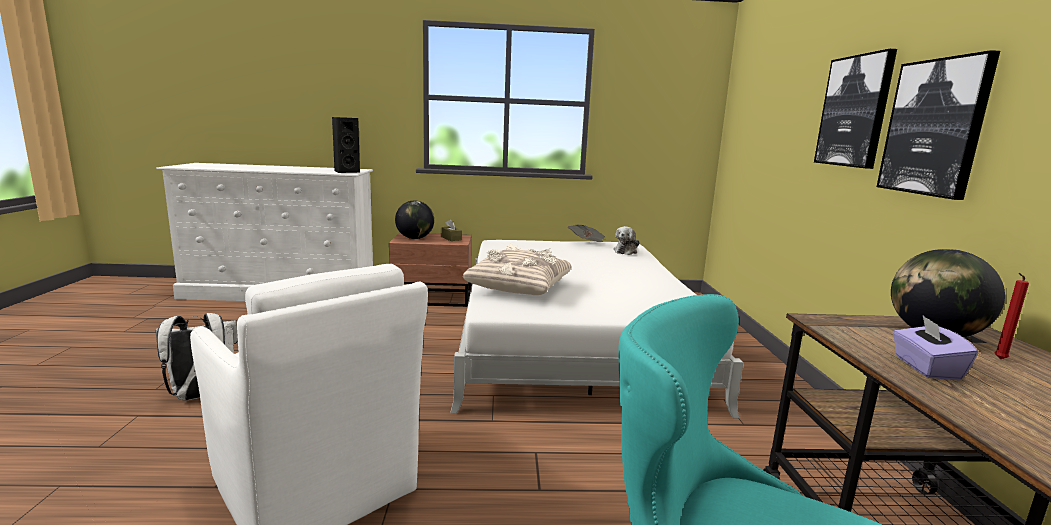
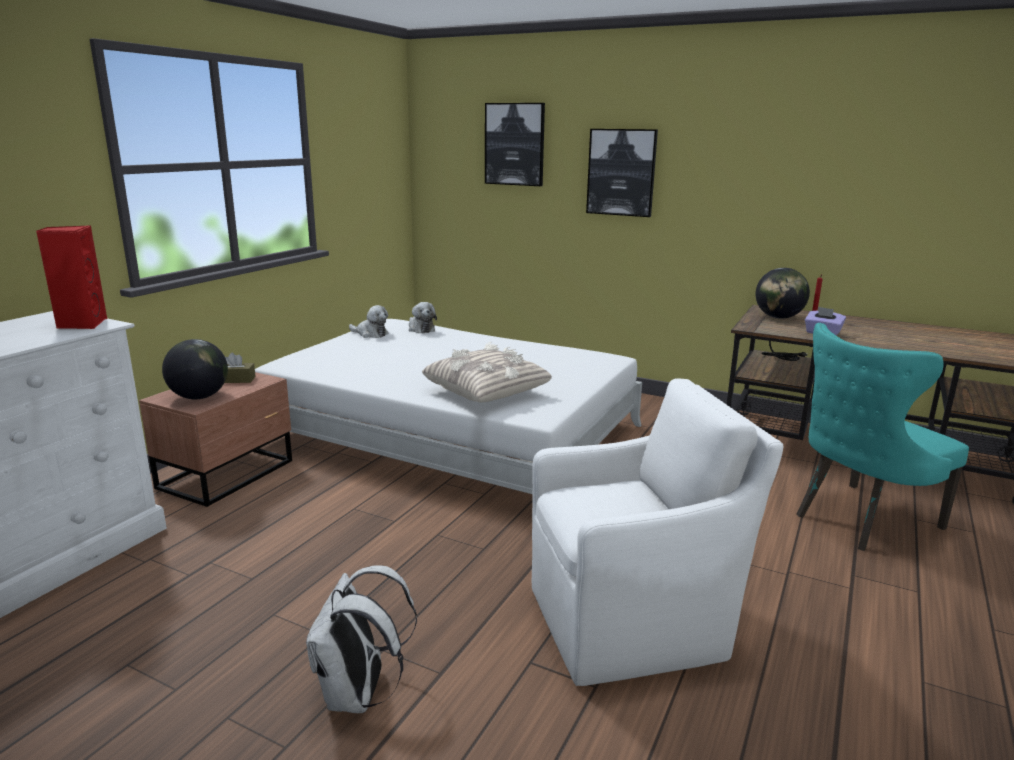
camera: 60 degrees left, 5 degrees up
(345, 172) = (81, 324): black speaker -> red speaker
(587, 244) = (370, 334): newspaper -> plush toy
(934, 127) = (703, 188): picture -> picture (515, 144)

